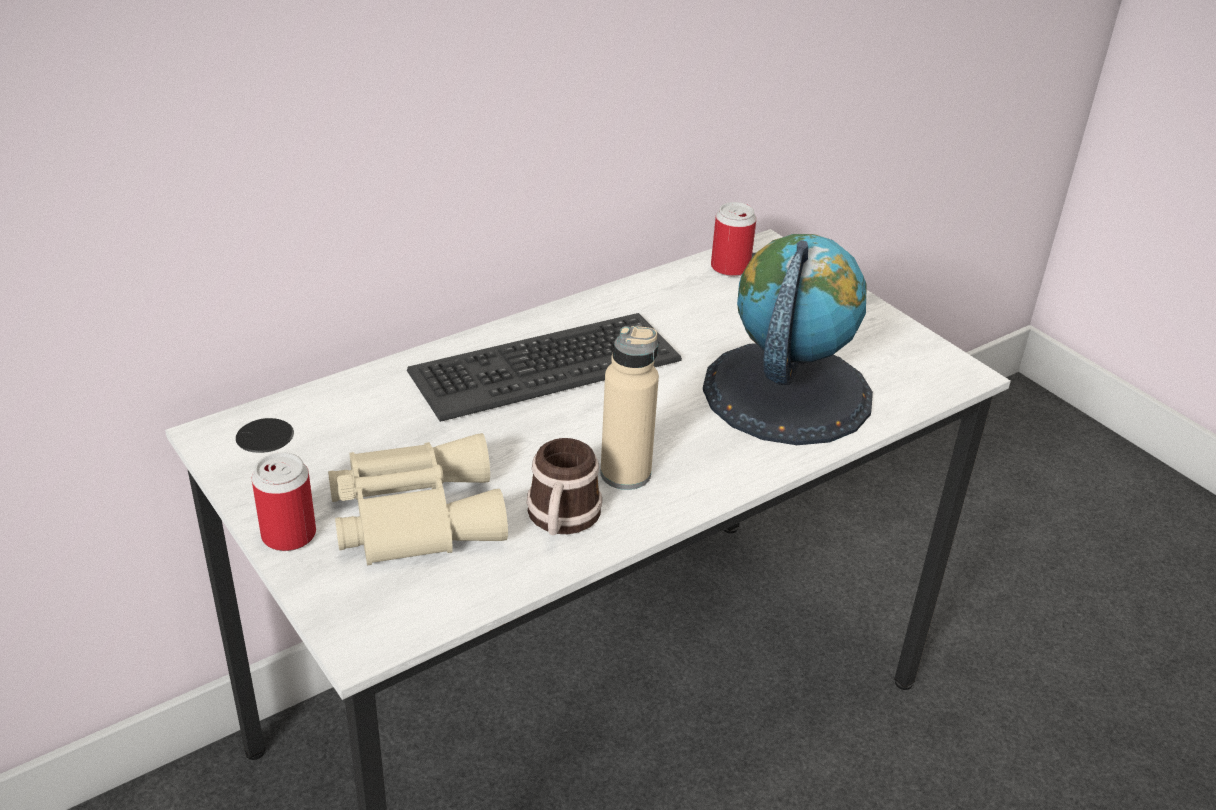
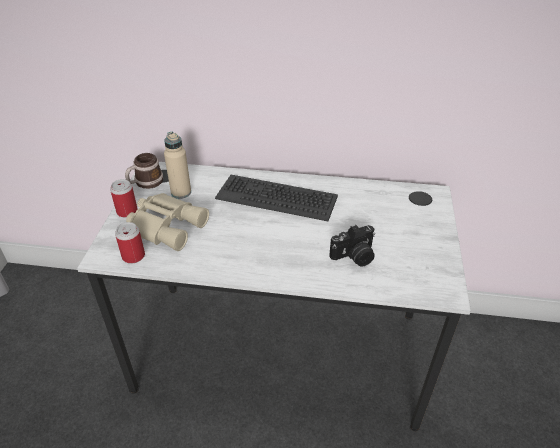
camera: 45 degrees right, 5 degrees up
(561, 520) = (206, 255): mug -> mug (145, 182)
(625, 474) = (249, 252): beige bottle -> beige bottle (181, 192)
(730, 268) = (404, 194): can -> can (133, 256)
(786, 392) = (354, 257): globe -> camera

